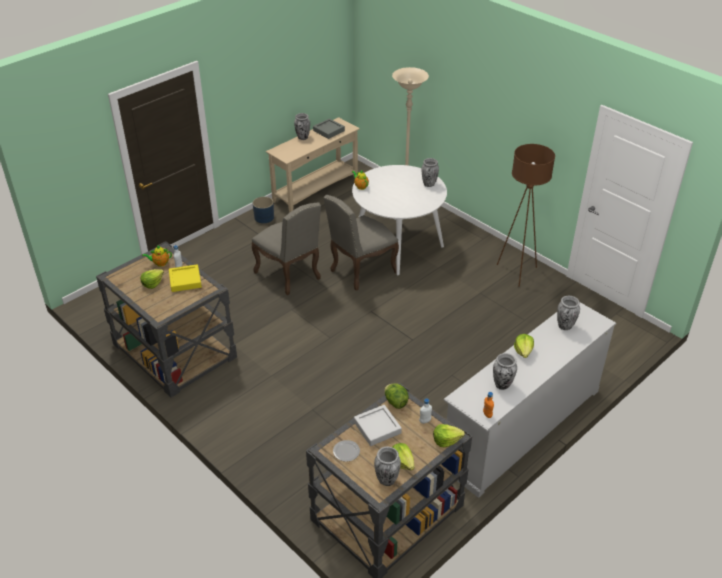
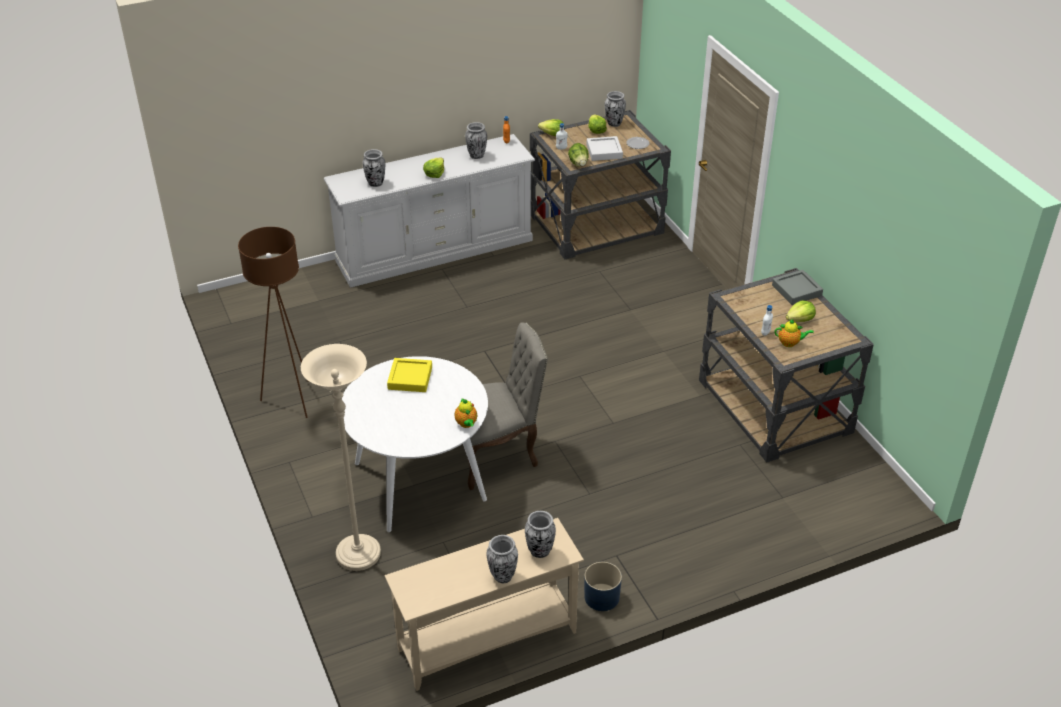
camera: 160 degrees left, 0 degrees up
(185, 280) = (759, 313): yellow tray -> yellow tray (410, 378)
(290, 275) = (597, 473): grey chair -> none
(328, 131) = (445, 582): grey tray -> grey tray (796, 290)
(429, 184) = (363, 403): vase -> vase (540, 552)

